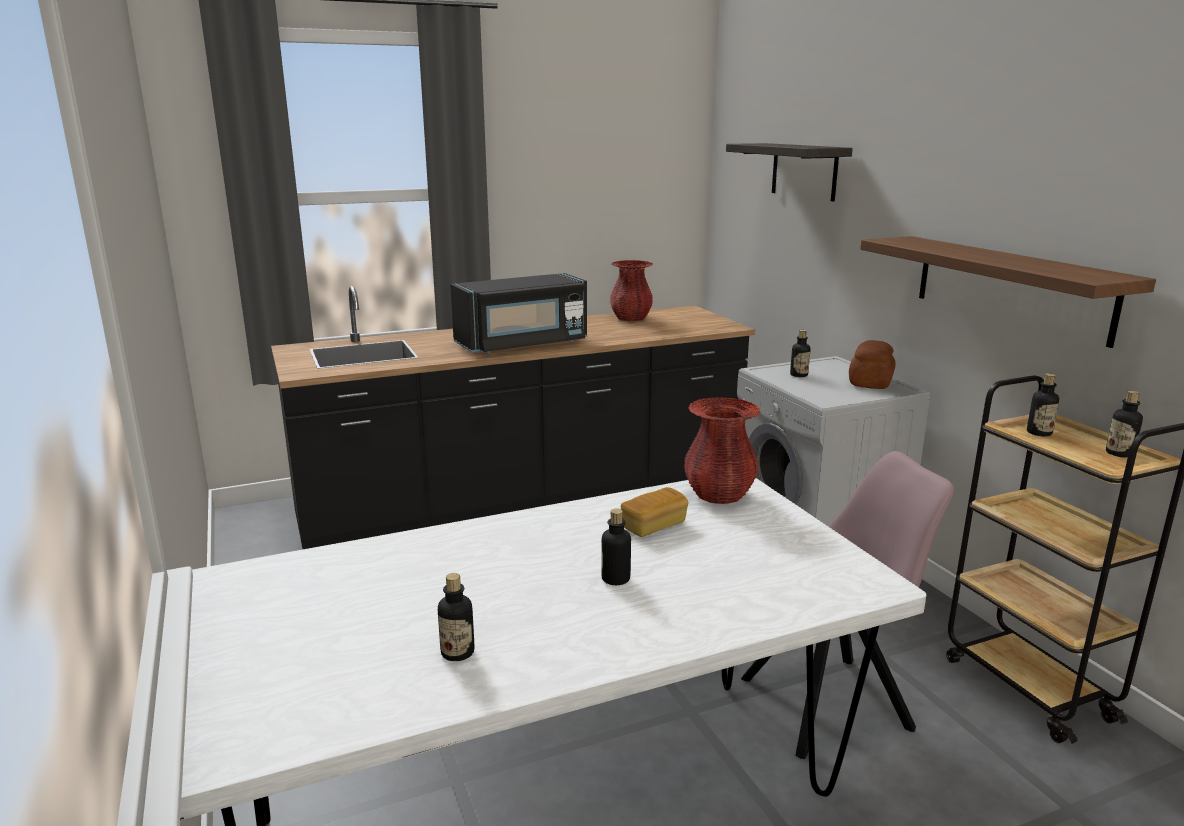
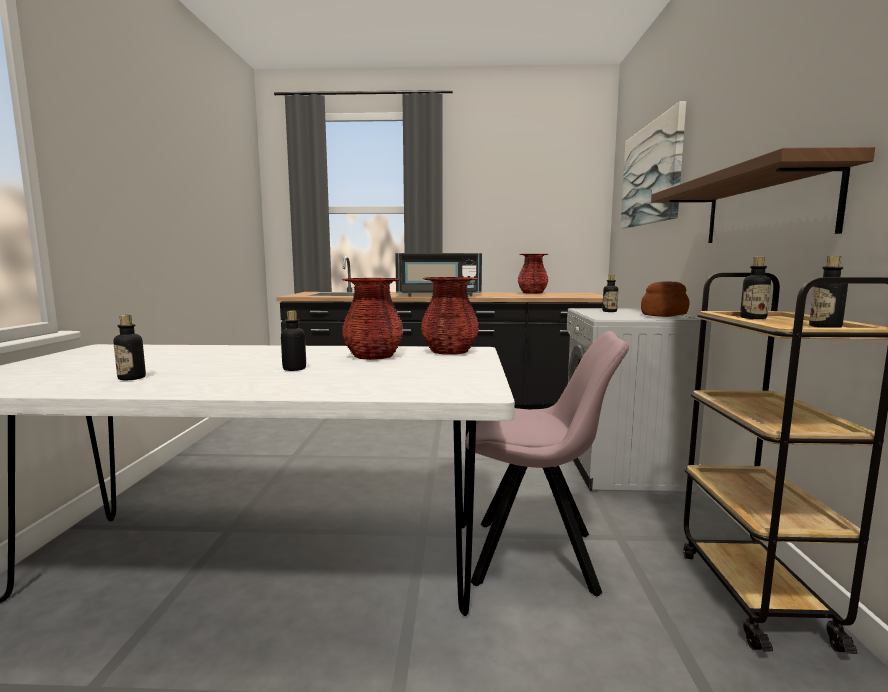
camera: 25 degrees right, 10 degrees down
(653, 526) = (373, 356): bread -> red vase
(804, 171) = (651, 174): shelf -> picture

